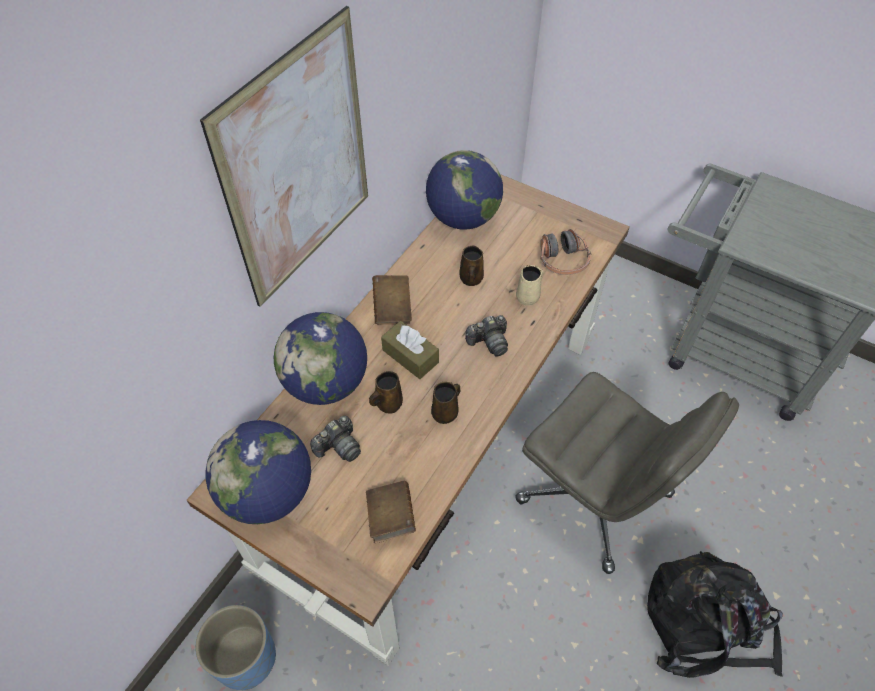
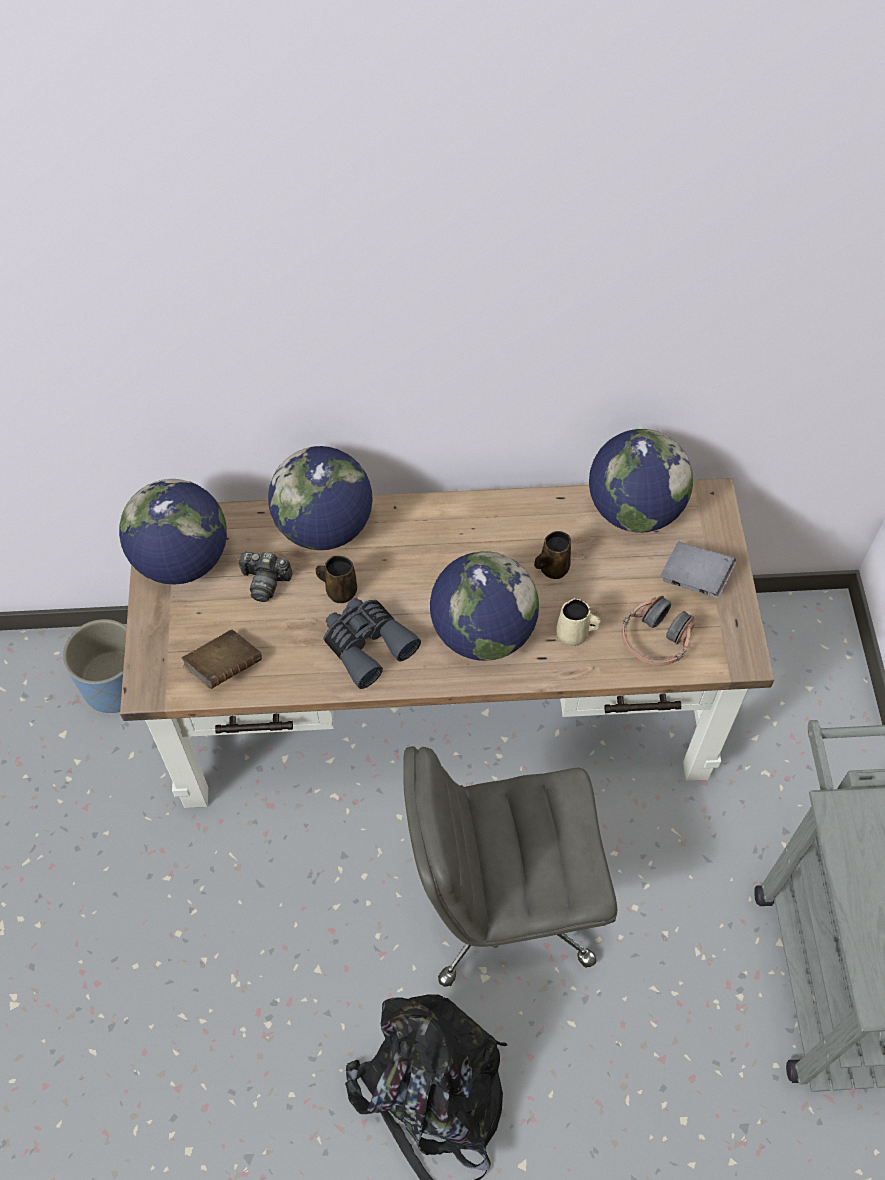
camera: 55 degrees right, 5 degrees up
(299, 164) = (384, 318): picture -> none
(392, 308) = (455, 523): brown book -> none
(410, 356) = (409, 575): brown tissue box -> none
(446, 413) = (367, 645): brown mug -> grey binoculars
(489, 342) = (482, 632): camera -> globe
(534, 220) = (695, 578): none -> grey book
(596, 498) = (502, 902): grey office chair -> grey office chair turned 75 degrees clockwise

